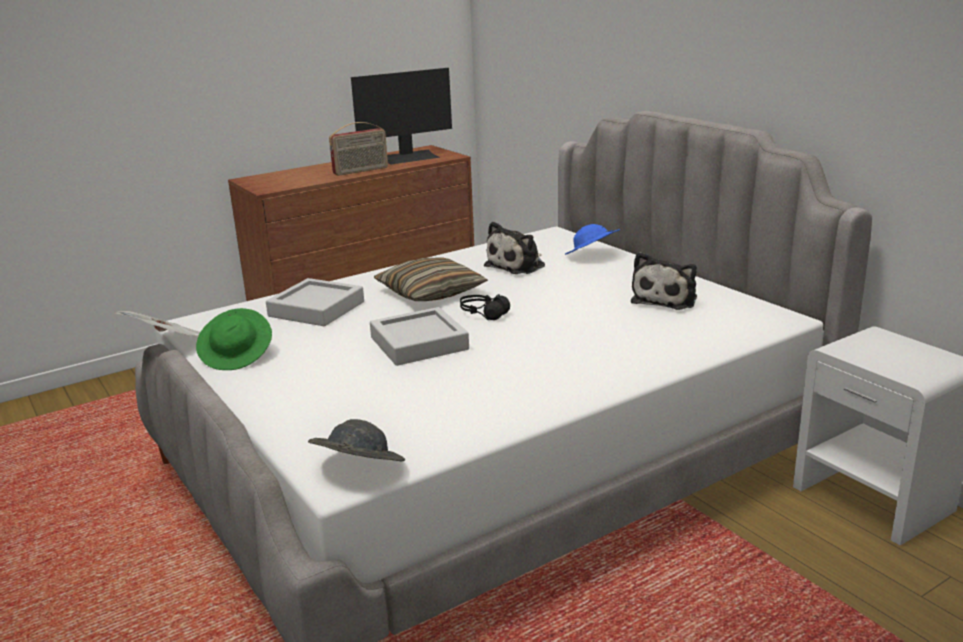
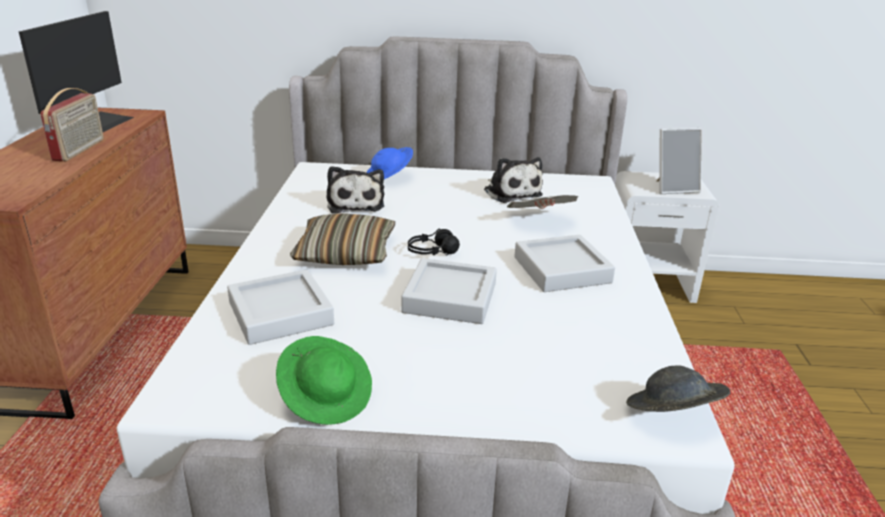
camera: 55 degrees left, 5 degrees up
(169, 345) = (213, 434): newspaper -> newspaper (539, 220)
(542, 364) = (562, 270): none -> grey tray
(892, 361) = (673, 188): none -> picture frame

